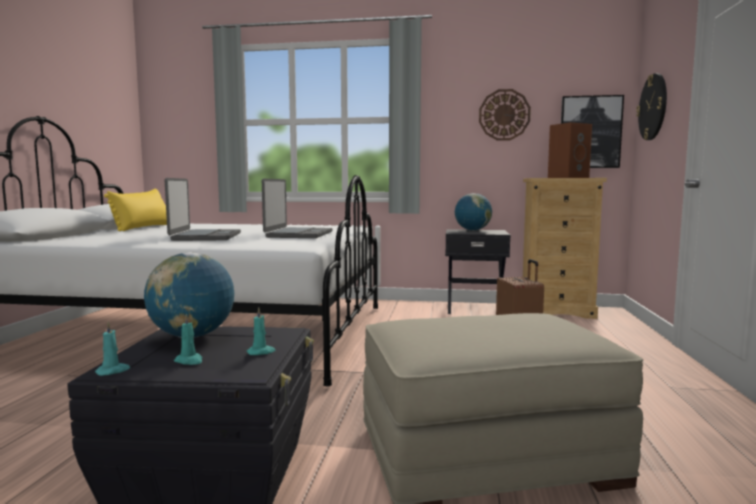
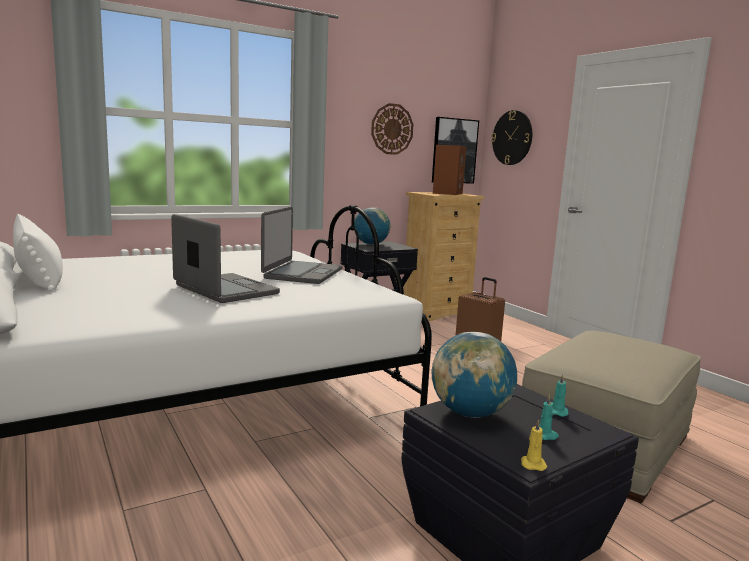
camera: 40 degrees left, 5 degrees up
(113, 371) = (532, 464): turquoise candle -> yellow candle
(143, 227) = (39, 277): yellow pillow -> white pillow
(298, 234) = (302, 273): laptop -> laptop turned 45 degrees clockwise

